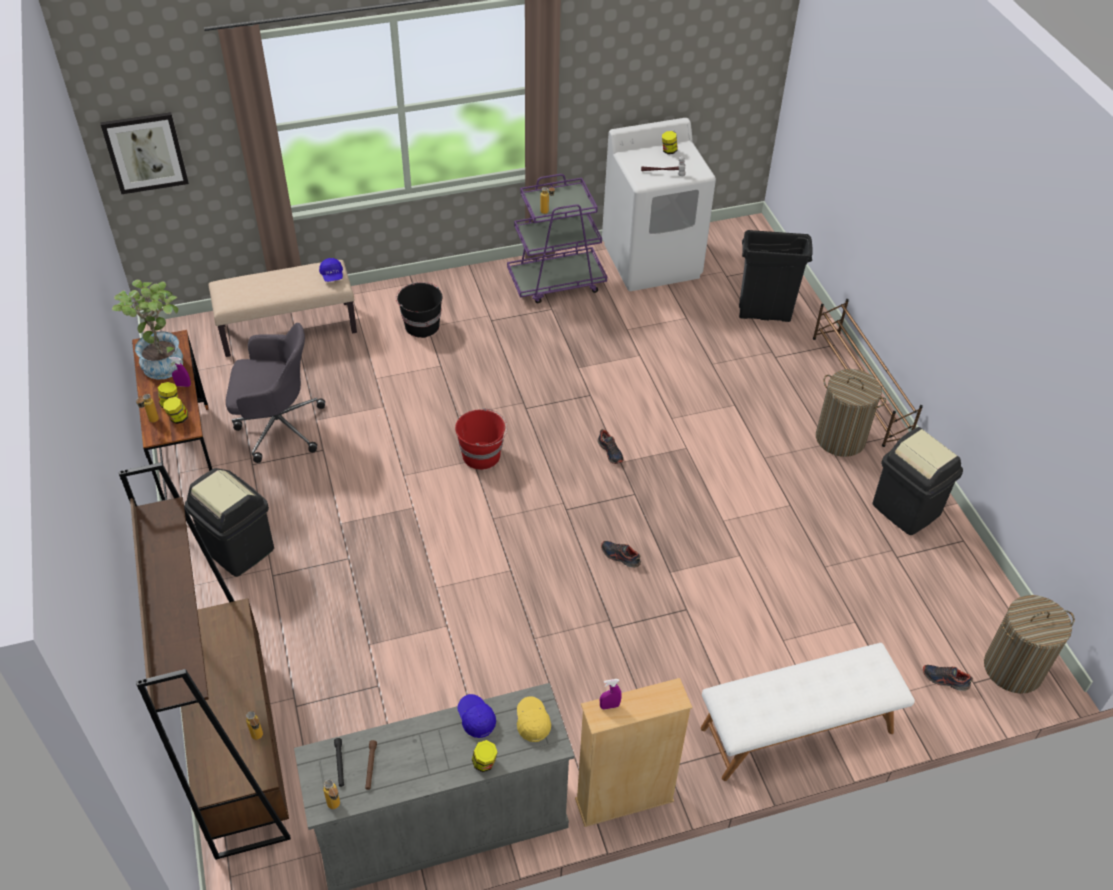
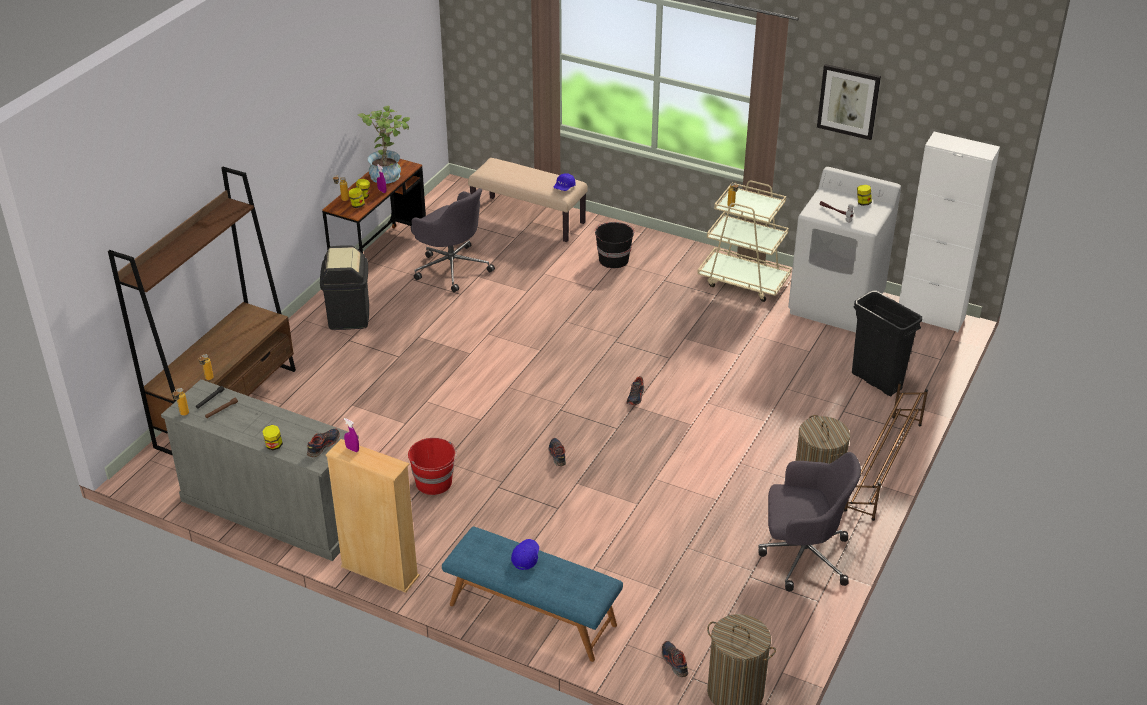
camera: 45 degrees right, 10 degrees down
(145, 152) = (475, 40): picture -> picture (848, 101)
(476, 719) = (298, 425): blue cap -> blue cap (526, 557)
(482, 455) = (550, 350): red bucket -> red bucket (434, 483)
(532, 722) = (323, 445): yellow cap -> shoe
(557, 282) = (744, 281): purple cart -> beige cart
(730, 231) = (931, 316): none -> white cabinet
(797, 731) = (532, 615): white bench -> blue bench
(906, 509) = (802, 556): black trash can -> grey office chair

